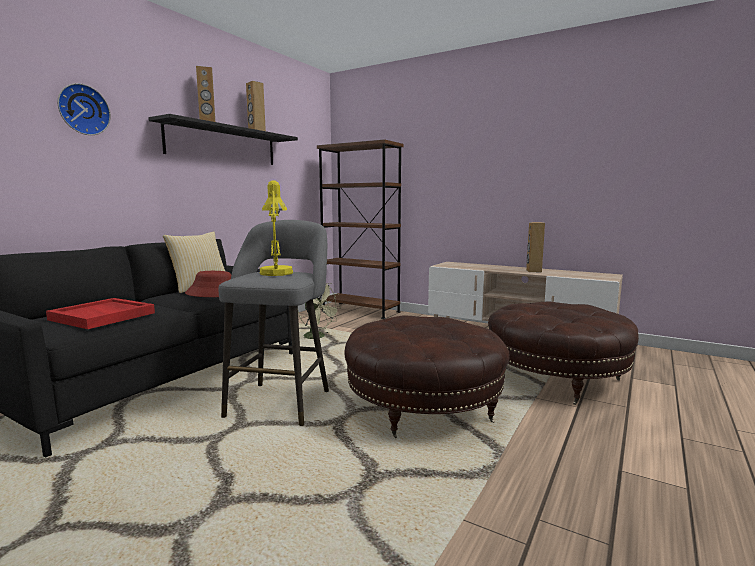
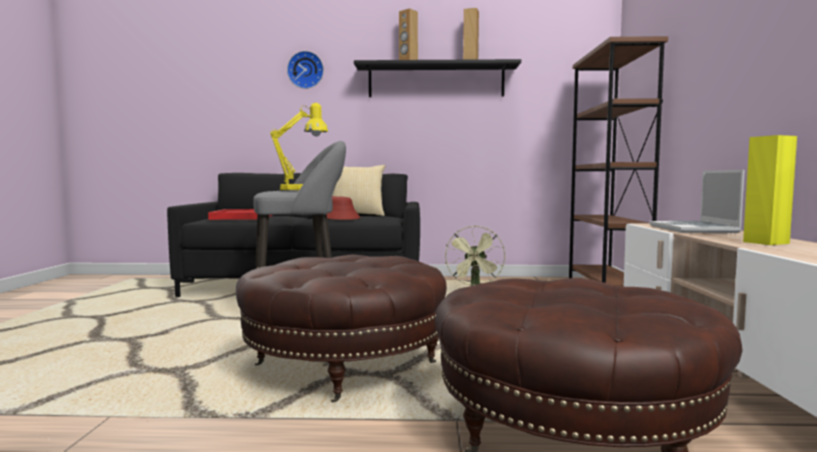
camera: 60 degrees right, 5 degrees down
(473, 266) = (694, 229): none -> laptop
(533, 271) = (765, 242): brown speaker -> yellow speaker

